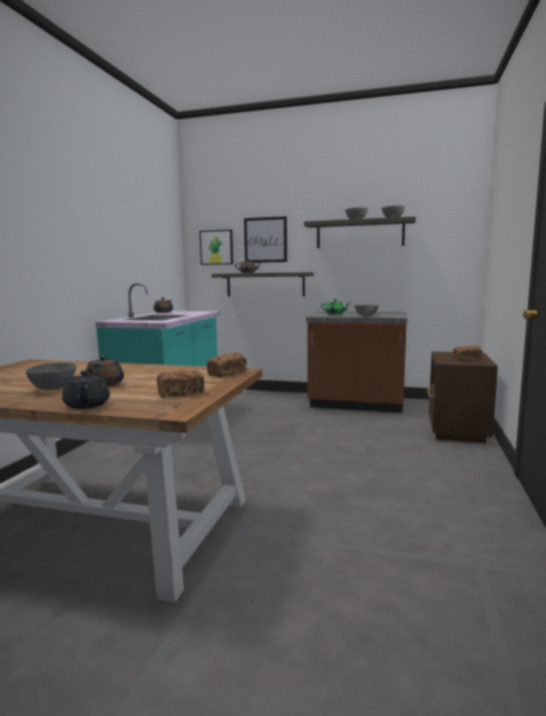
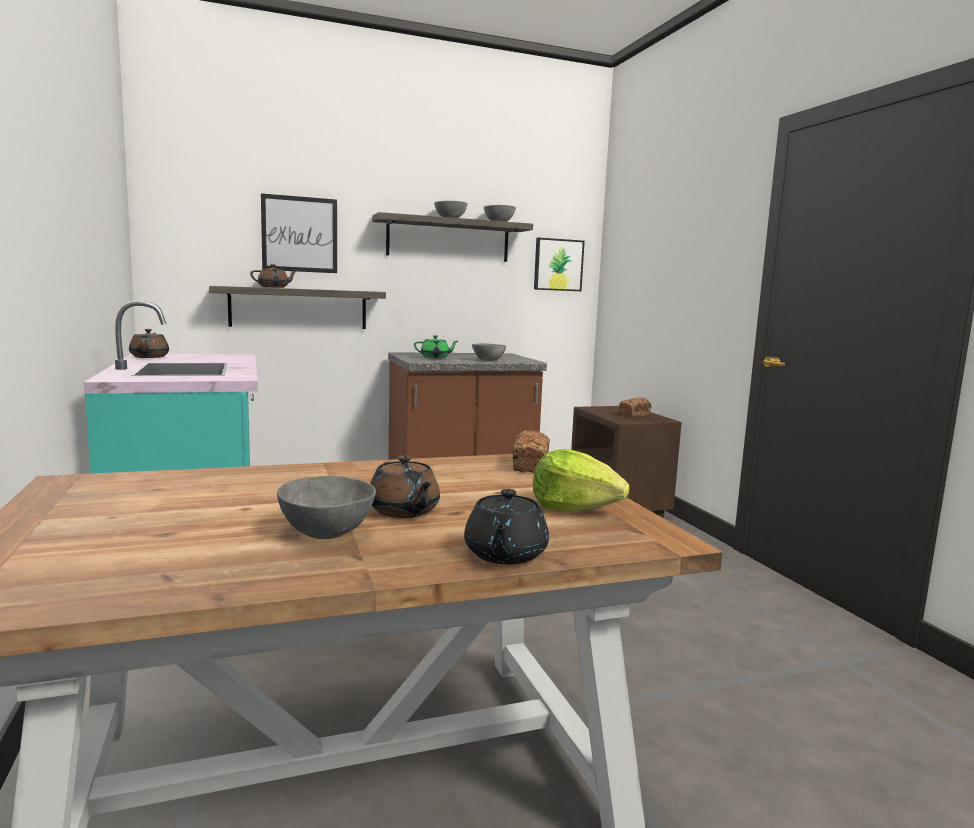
camera: 35 degrees left, 0 degrees up
(86, 405) = (504, 554): black teapot -> black teapot turned 60 degrees clockwise
(181, 393) = (574, 508): bread -> lettuce
(217, 247) = (206, 239): picture -> picture (558, 265)

